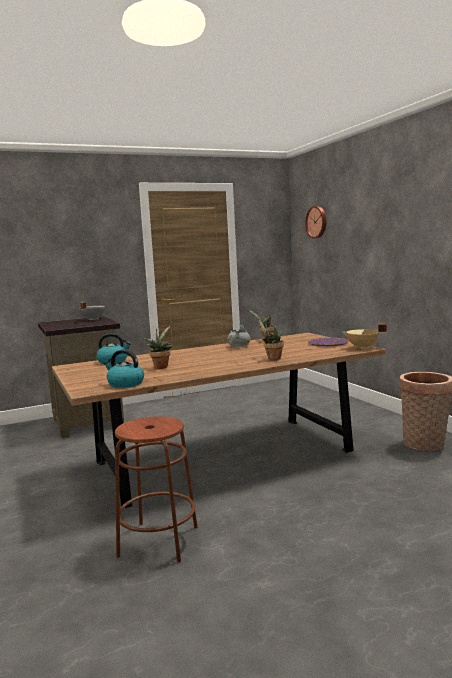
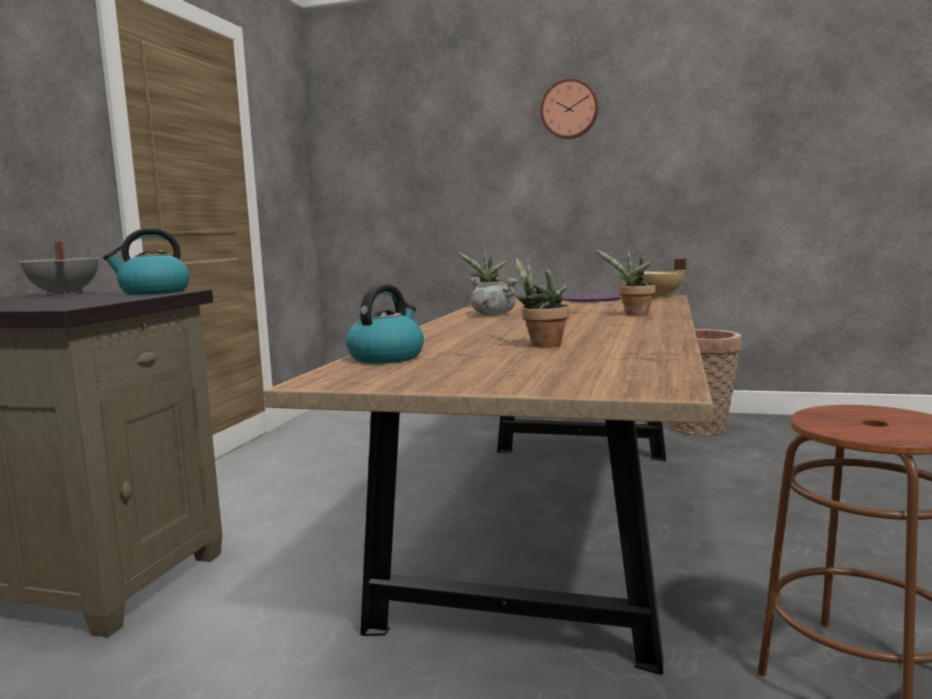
camera: 50 degrees left, 0 degrees up
(125, 384) = (651, 367): kettle -> kettle (154, 292)
(317, 222) = (388, 127): wall clock -> wall clock (569, 109)

